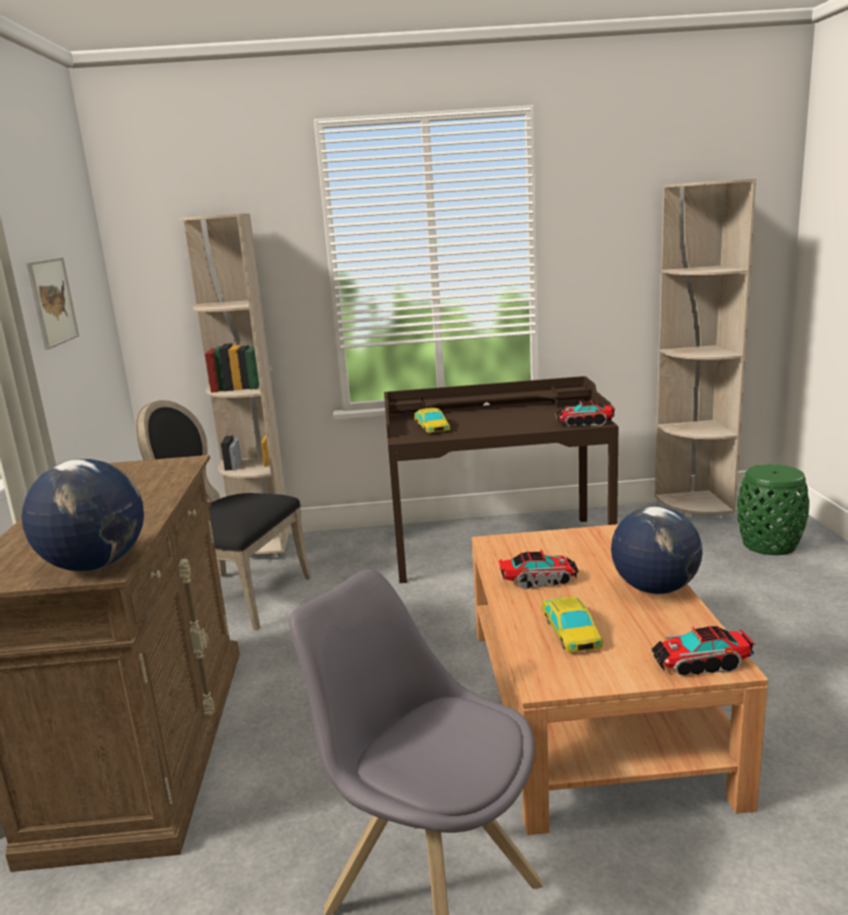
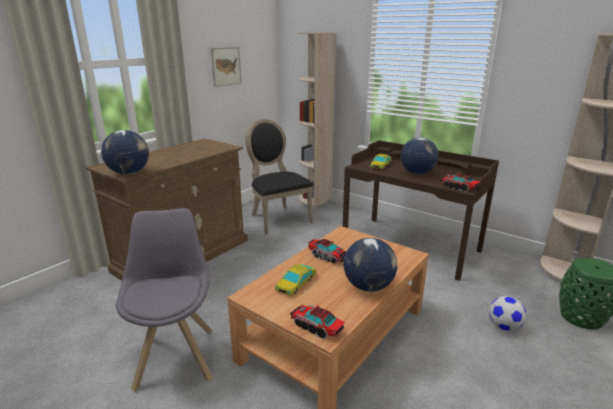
camera: 40 degrees right, 5 degrees up
(500, 422) = (417, 173): none -> globe
(730, 590) = (504, 326): none -> football

